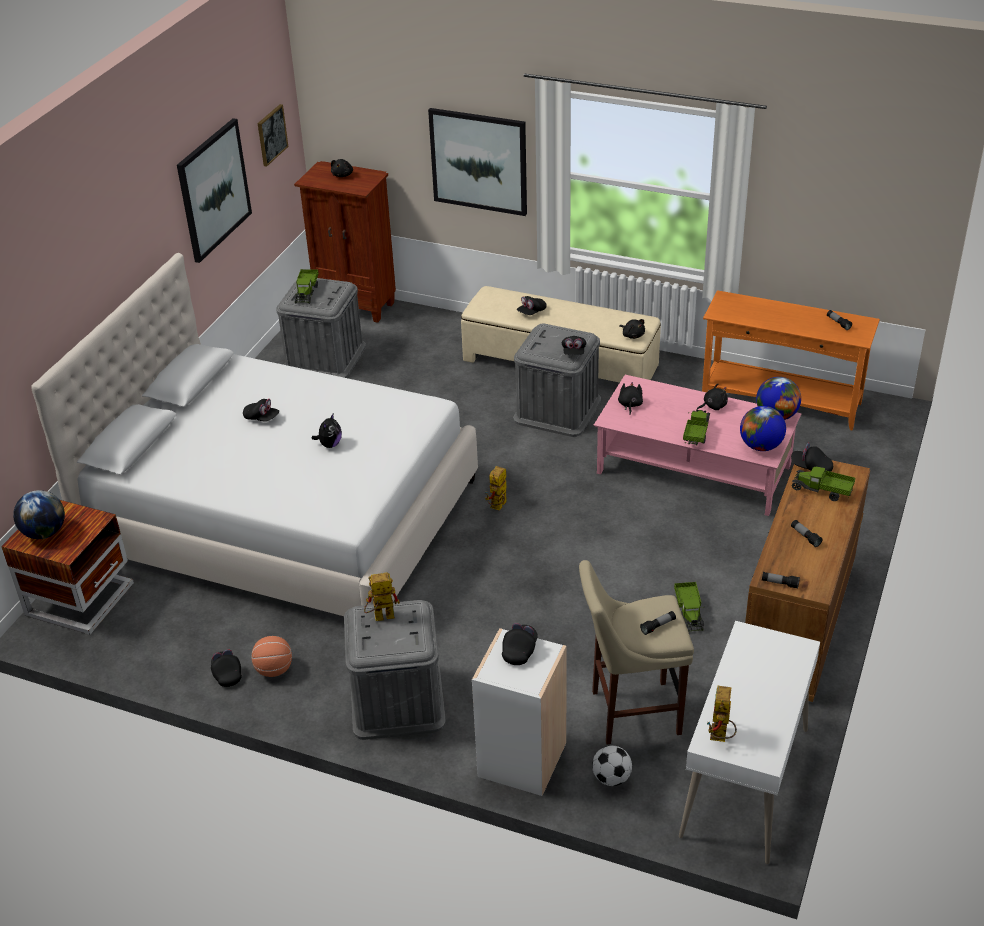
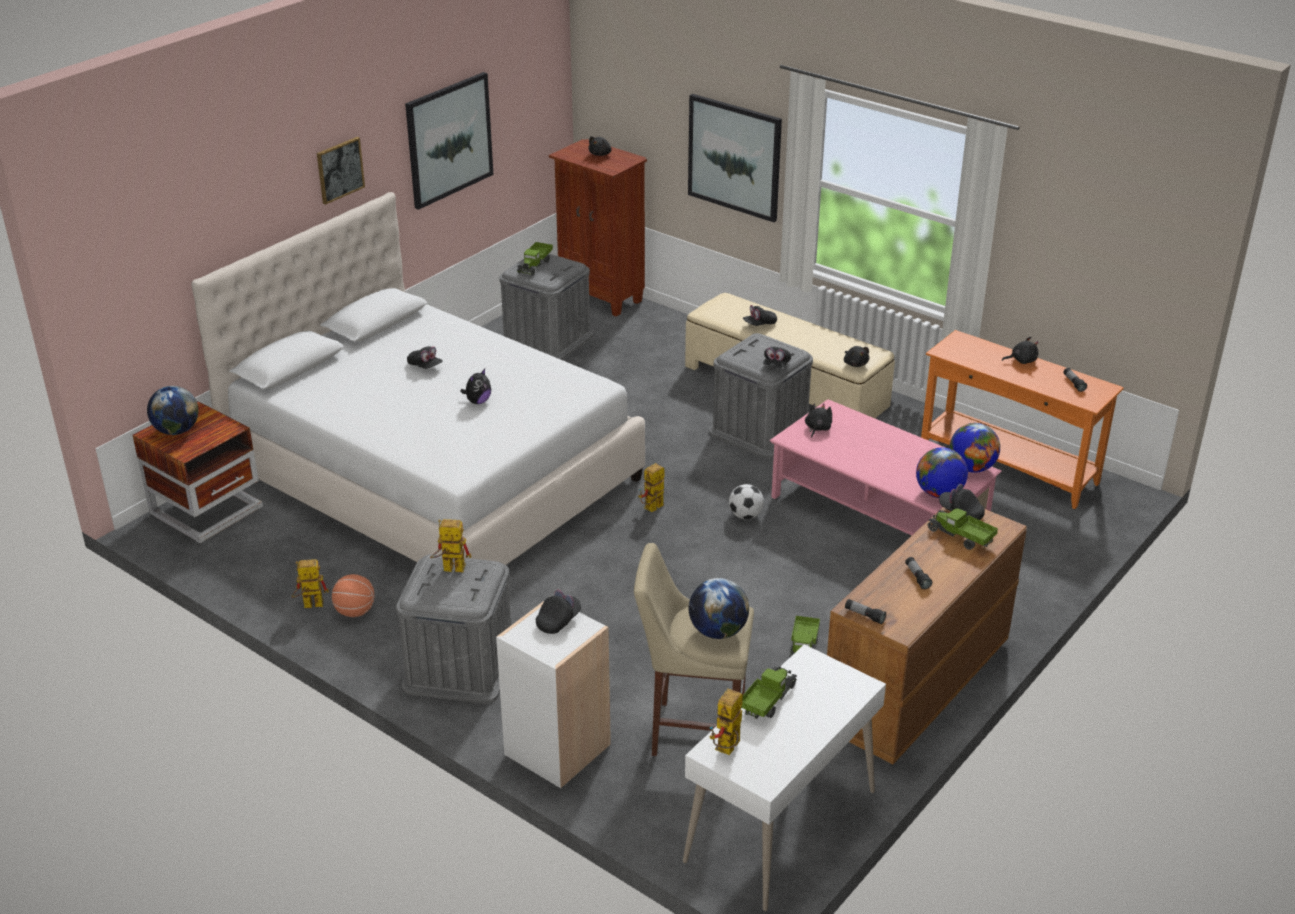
camera: 15 degrees right, 5 degrees down
(227, 674) = (308, 605): black cap -> toy robot
(271, 135) = (532, 100): picture -> picture (340, 170)
(611, 778) = (641, 788): football -> football (745, 516)
(658, 626) = (717, 631): flashlight -> globe
(696, 433) = (874, 468): toy truck -> toy truck (767, 701)
(713, 406) = (907, 445): black plush toy -> black plush toy (1021, 360)

